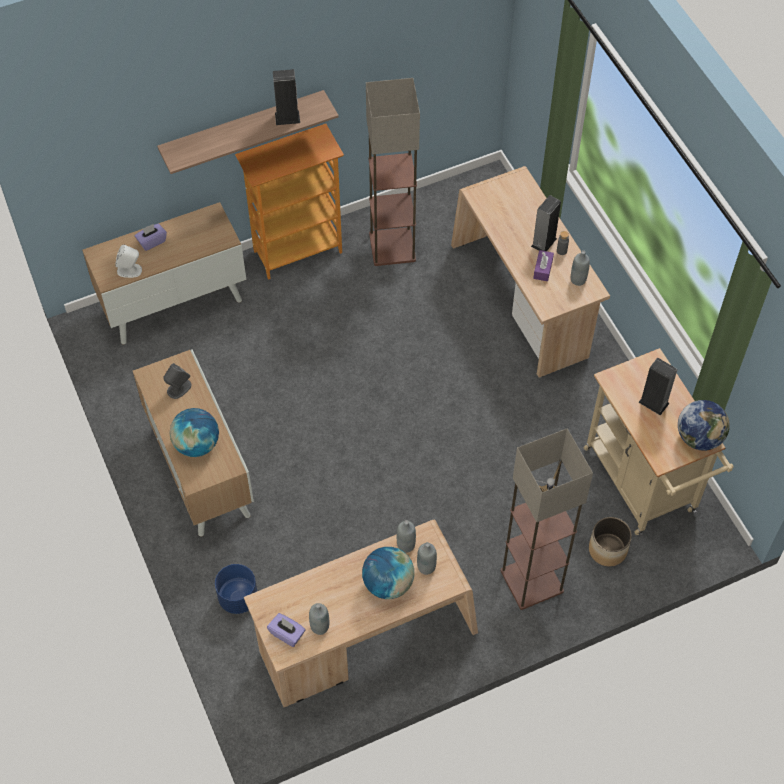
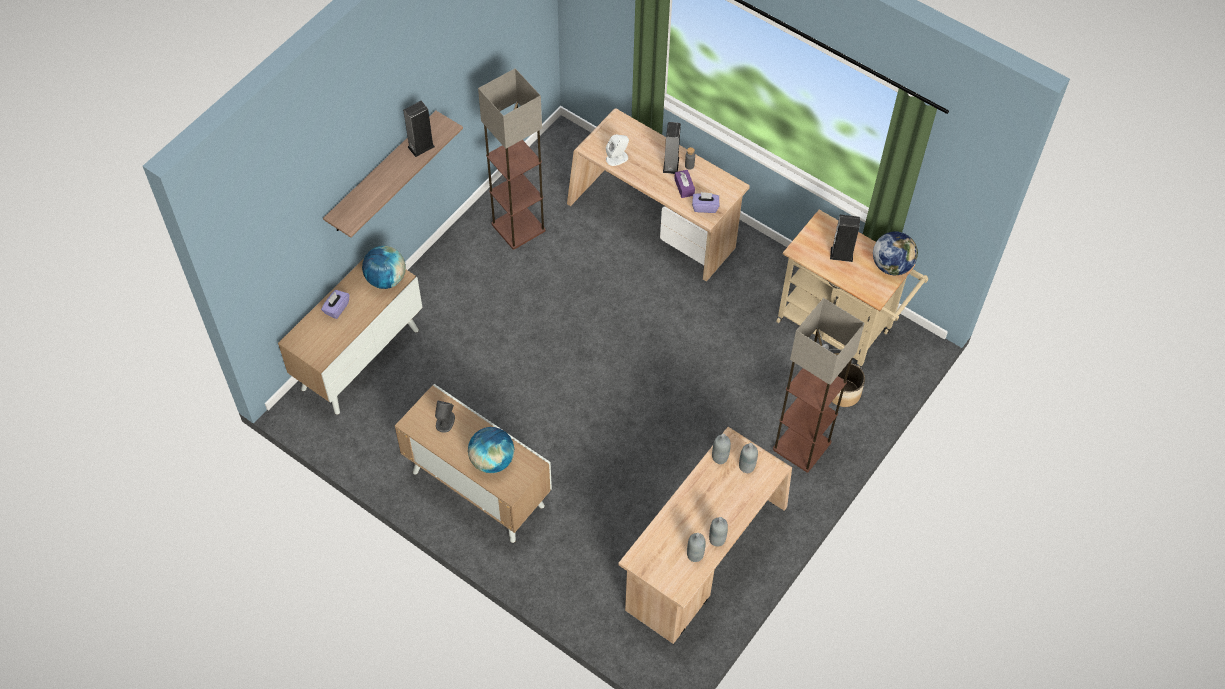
camera: 30 degrees left, 0 degrees up
(130, 270) = (333, 342): white speaker -> white speaker (617, 158)
(238, 598) = (578, 576): blue planter -> none
(287, 634) = (673, 574): purple tissue box -> purple tissue box (705, 207)
(297, 251) = (439, 265): bookcase -> none
(388, 583) = (725, 494): globe -> globe (386, 279)
(578, 279) = (717, 183): grey bottle -> grey bottle (717, 539)

